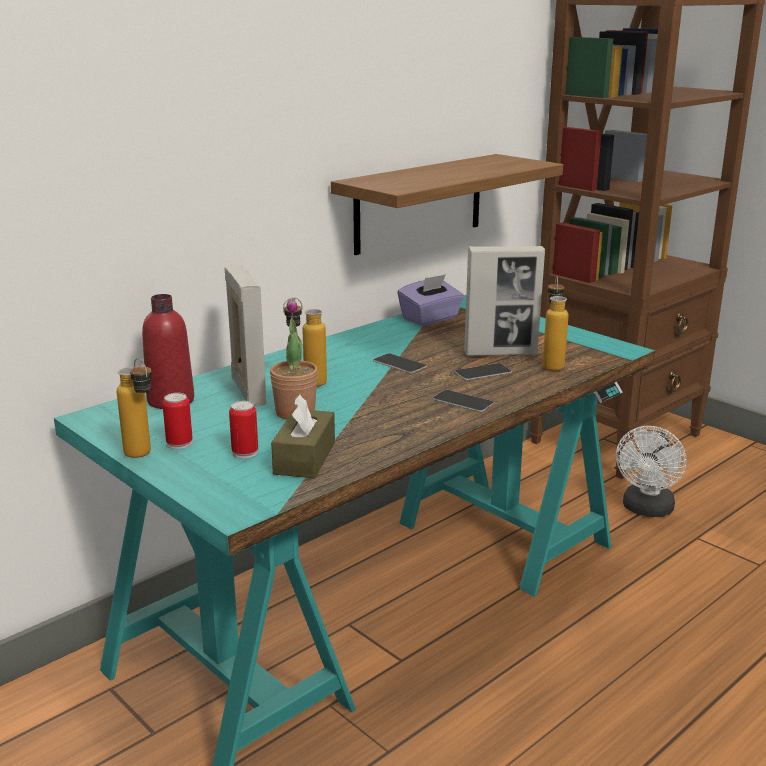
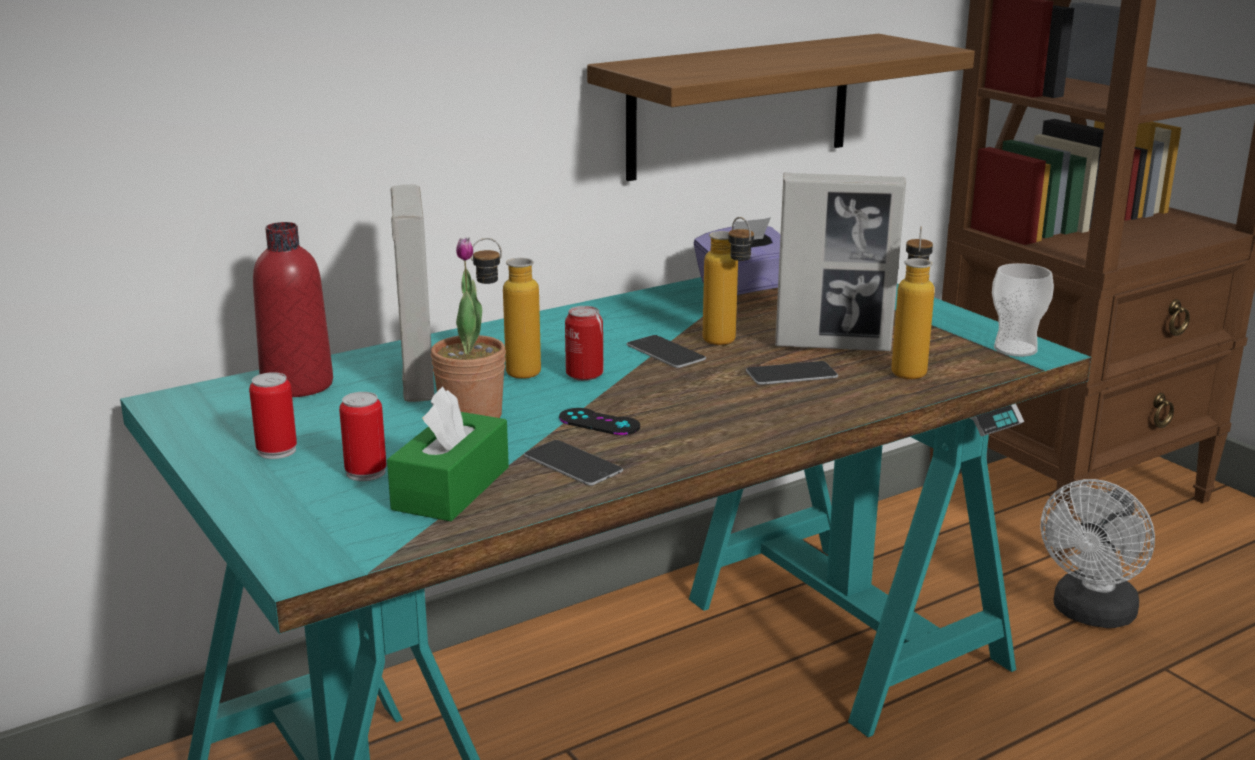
camera: 10 degrees right, 0 degrees up
(143, 456) = (214, 466): bottle -> bottle (727, 344)
(305, 458) = (451, 488): brown tissue box -> green tissue box
(355, 382) = (584, 375): none -> can
(378, 410) = (599, 422): none -> black game controller
(463, 401) = (739, 417): phone -> phone (572, 463)
(609, 348) = (1015, 349): none -> cup

